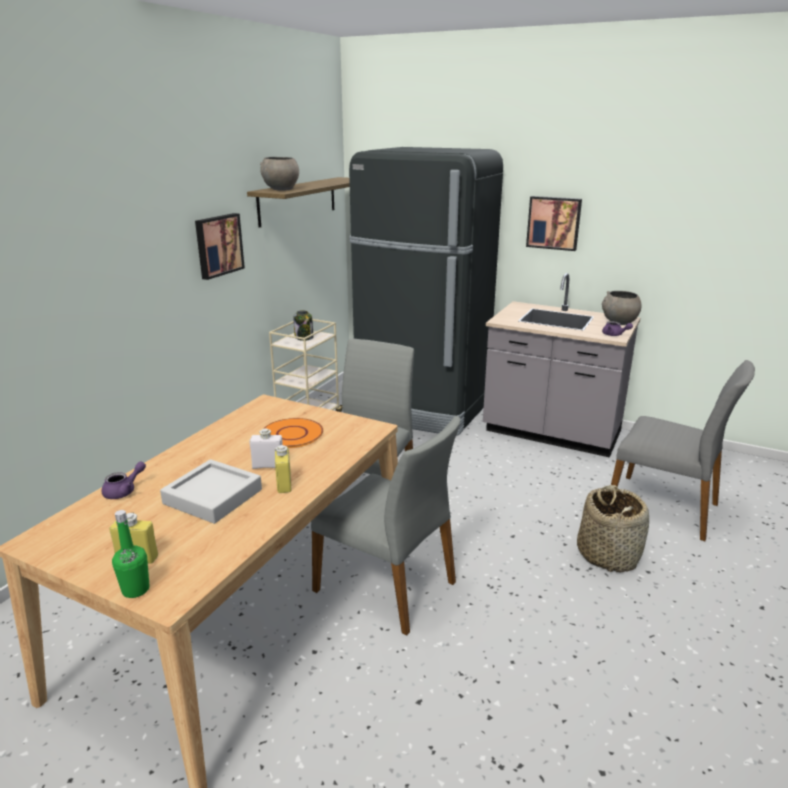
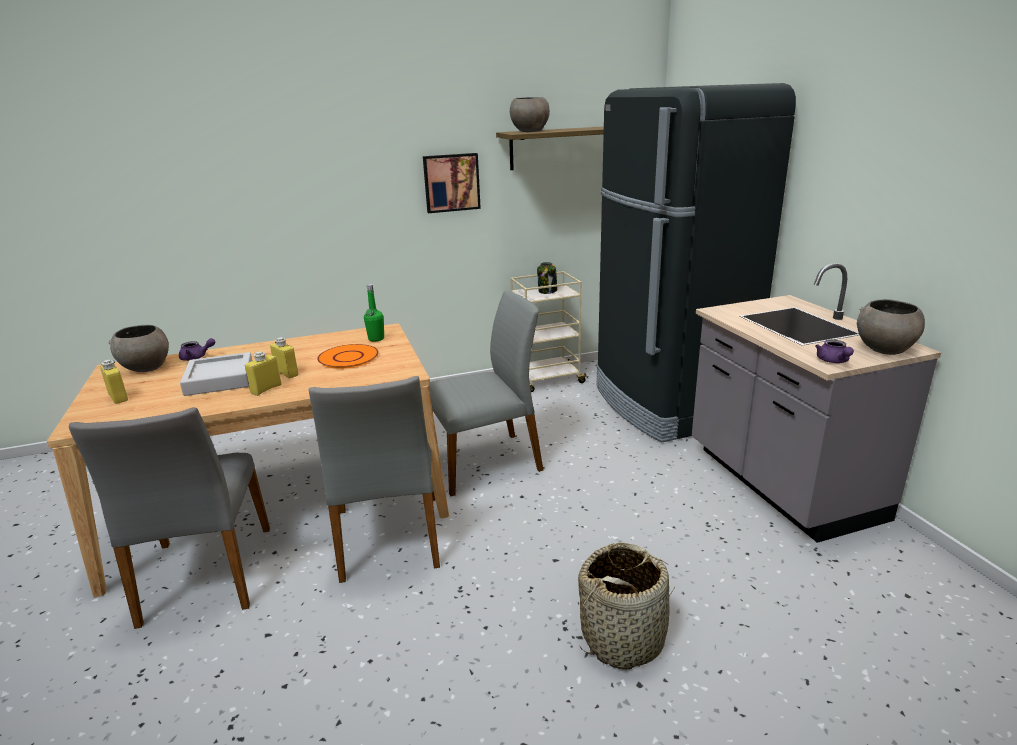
camera: 45 degrees right, 0 degrees up
(85, 523) = (146, 368): none -> grey bowl
(136, 590) = (81, 414): green bottle -> green bottle (376, 339)
(268, 466) = (286, 373): white bottle -> yellow bottle
(554, 223) = (847, 189): picture -> none
(664, 507) = (793, 635): grey chair -> grey chair (205, 575)

